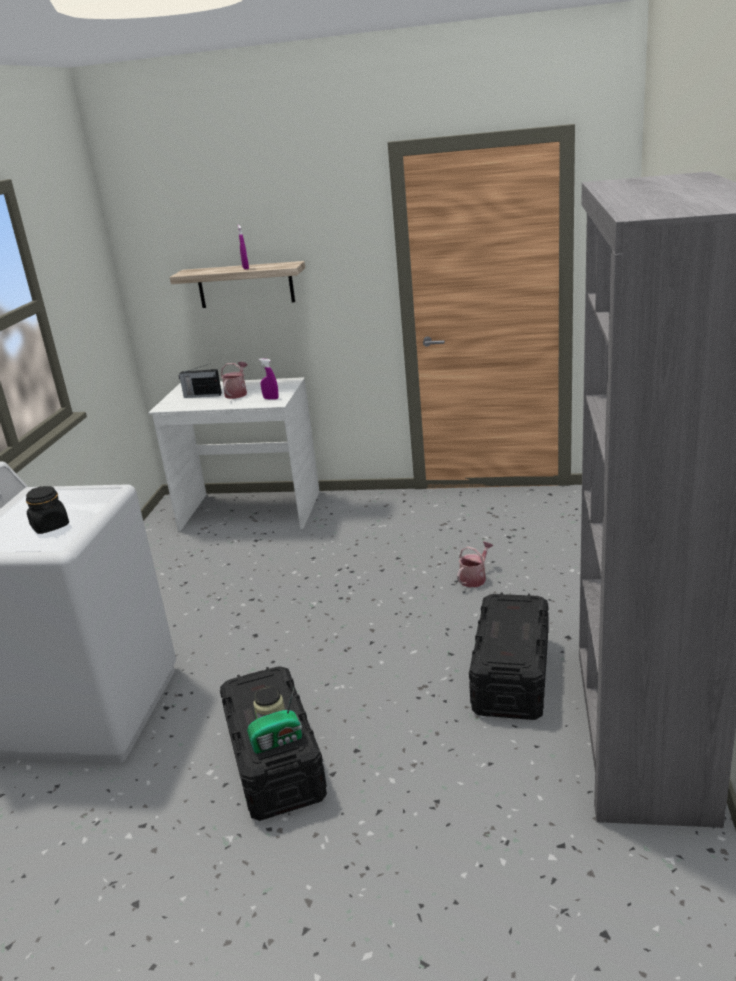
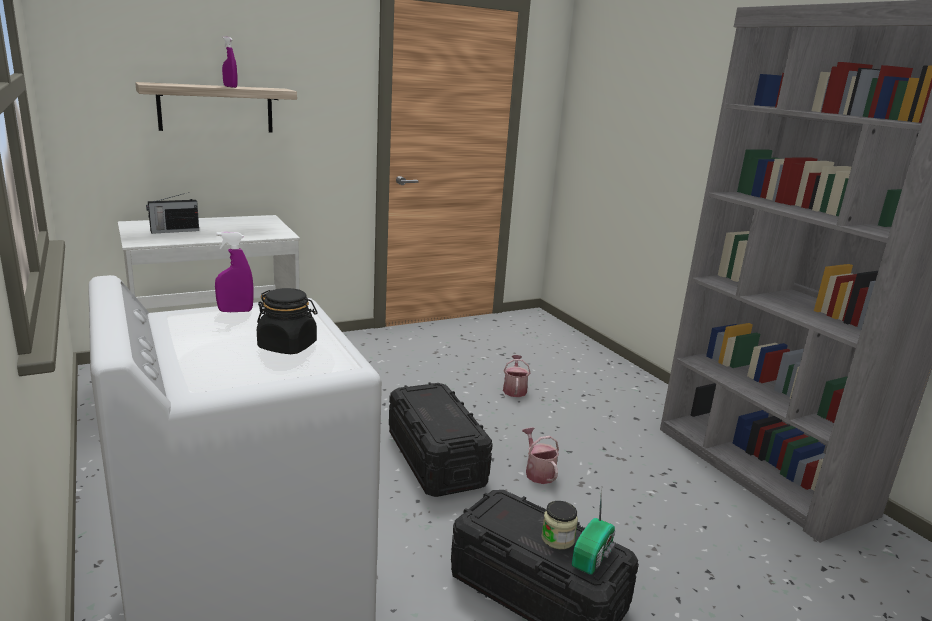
camera: 40 degrees left, 5 degrees down
(237, 393) = (219, 228): watering can -> watering can (538, 472)
(271, 398) = (271, 231): purple spray bottle -> purple spray bottle (235, 311)
(512, 675) = (634, 455): black storage box -> black storage box (435, 458)

